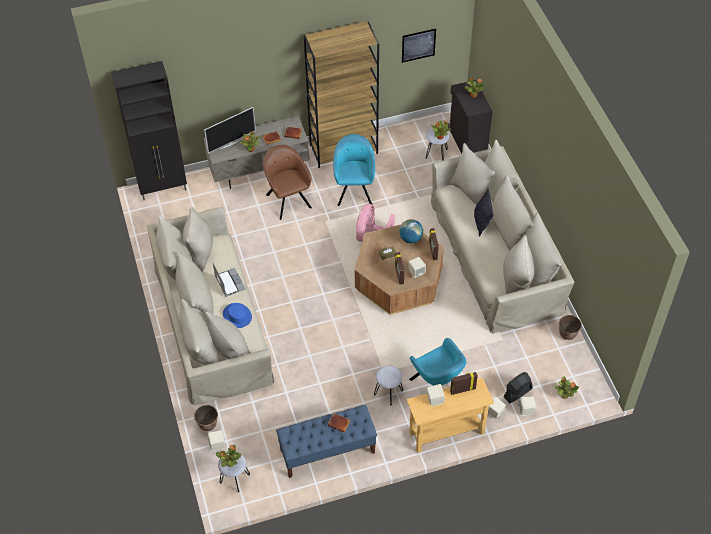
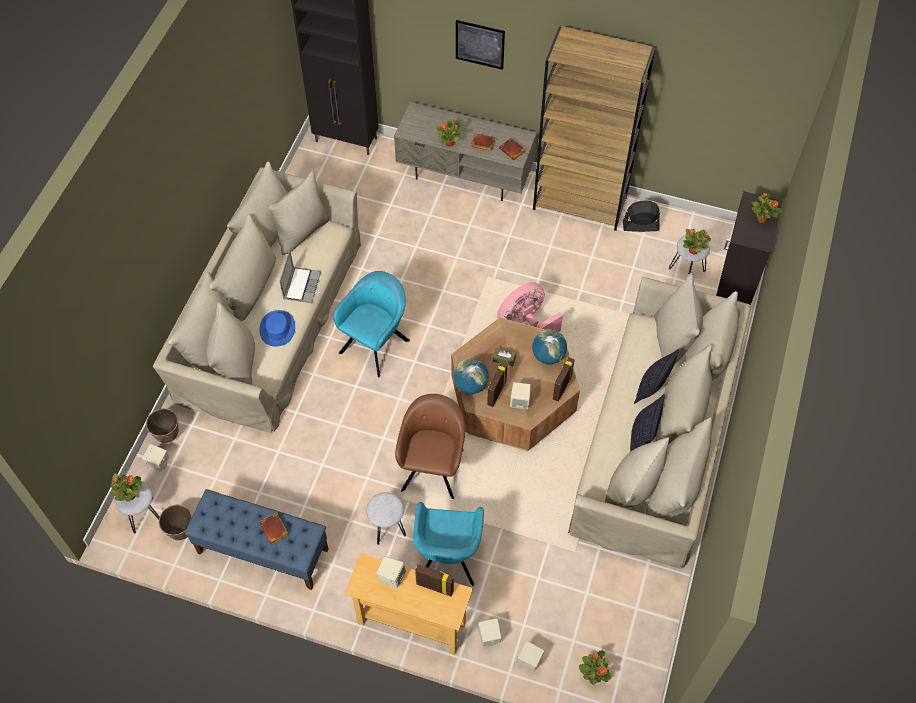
camera: 35 degrees right, 5 degrees up
(231, 143) = (434, 124): television -> none
(287, 199) = (467, 227): brown armchair -> brown armchair (433, 467)
(354, 189) = (552, 258): turquoise armchair -> turquoise armchair (376, 344)
(381, 279) = (471, 385): none -> globe
(418, 45) = (723, 116): picture -> picture (480, 44)
(498, 251) = (642, 437): none -> pillow
(517, 393) = (537, 631): black fan -> black fan (640, 226)
(567, 335) = (662, 599): planter -> planter (181, 531)

